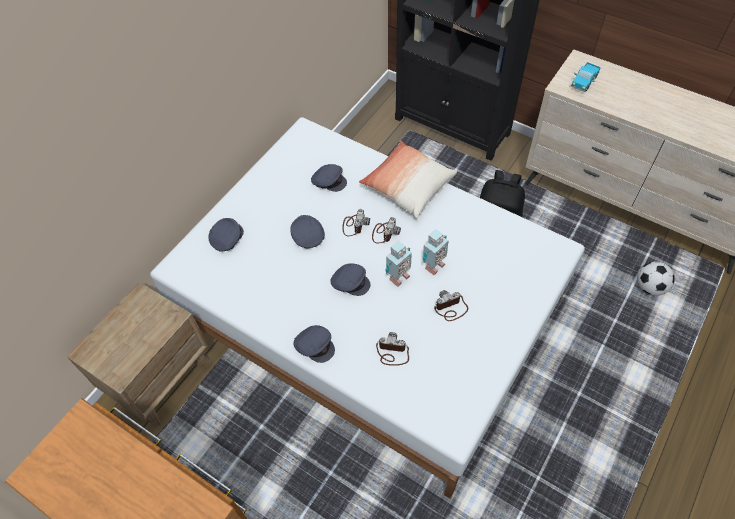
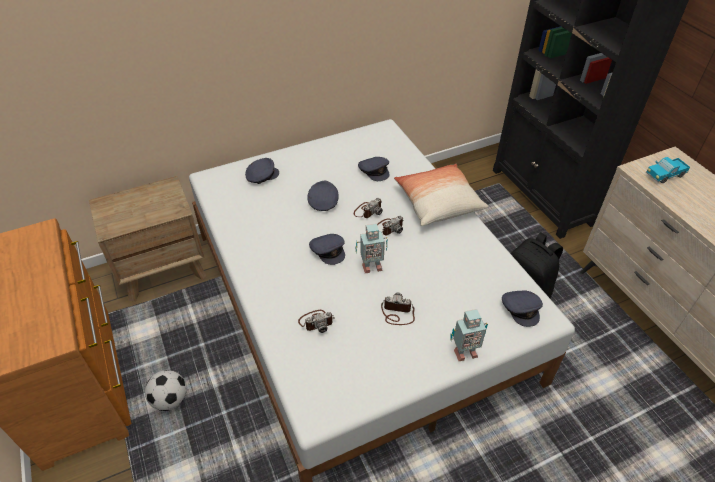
camera: 30 degrees right, 10 degrees down
(315, 345) = (260, 282): grey cap -> grey cap (521, 309)
(392, 353) = (316, 321): camera -> camera turned 120 degrees clockwise
(433, 266) = (409, 273): toy robot -> toy robot (464, 352)
(649, 287) = (654, 428): football -> football (170, 400)

